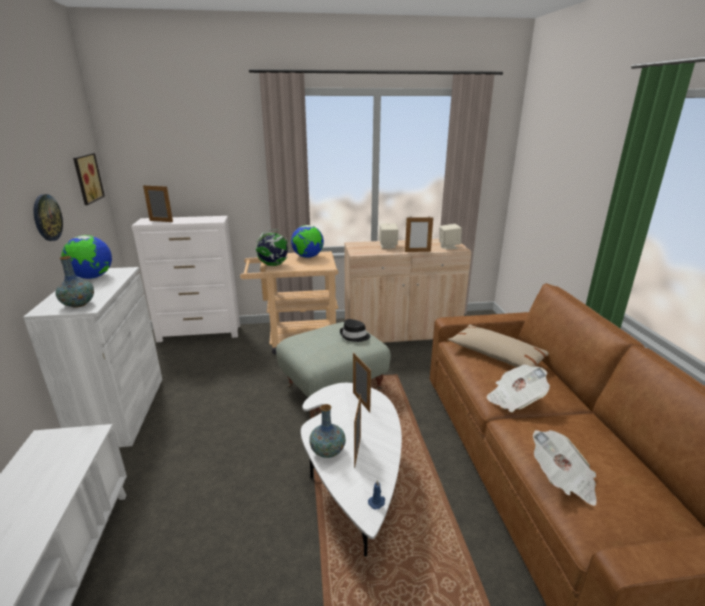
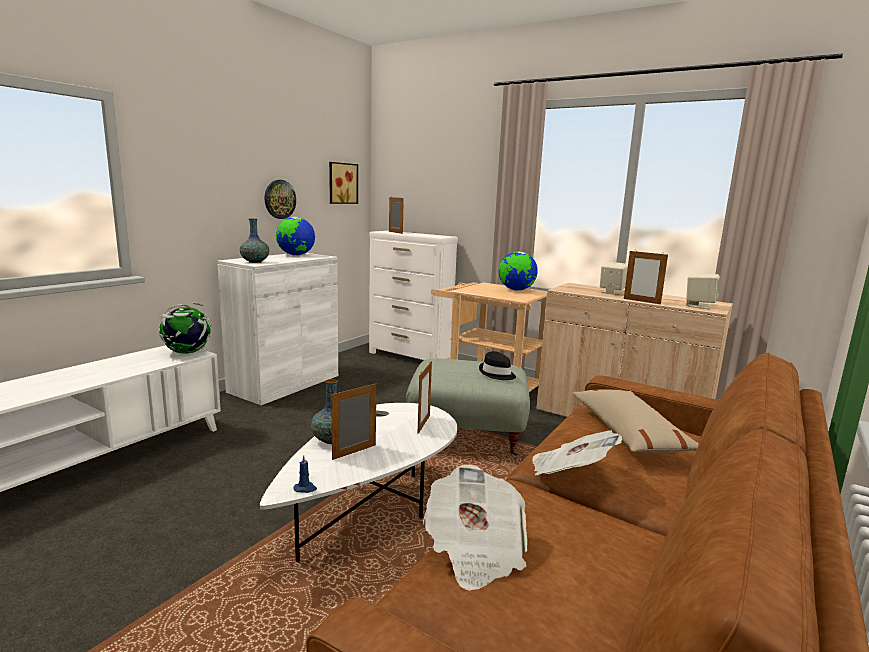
camera: 40 degrees right, 10 degrees down
(273, 265) = (468, 288): globe -> globe (187, 352)

